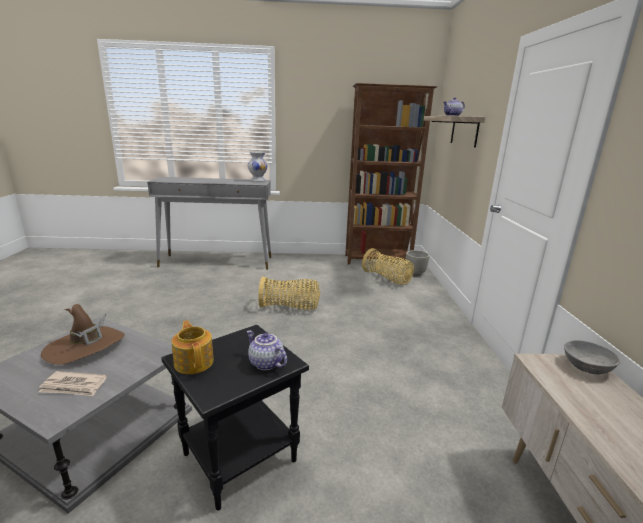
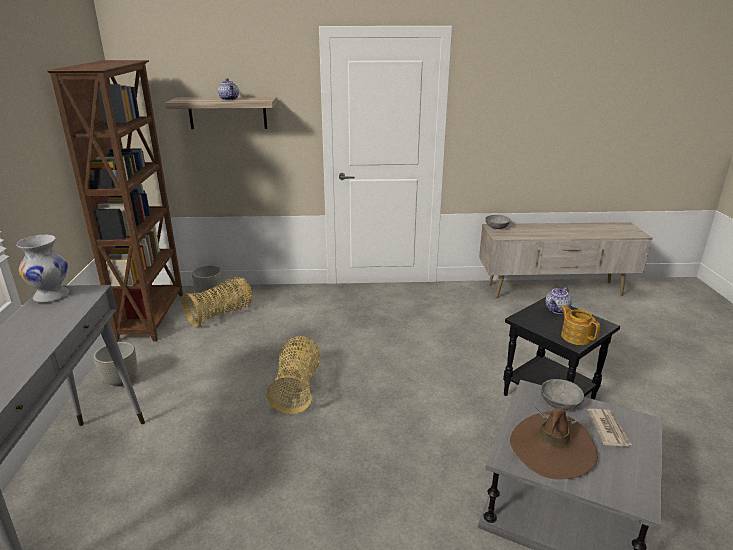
camera: 90 degrees left, 5 degrees up
(134, 365) = (559, 403): none -> grey bowl
(194, 362) = (576, 336): teapot -> teapot turned 90 degrees clockwise
(305, 261) = (120, 381): none -> grey planter

